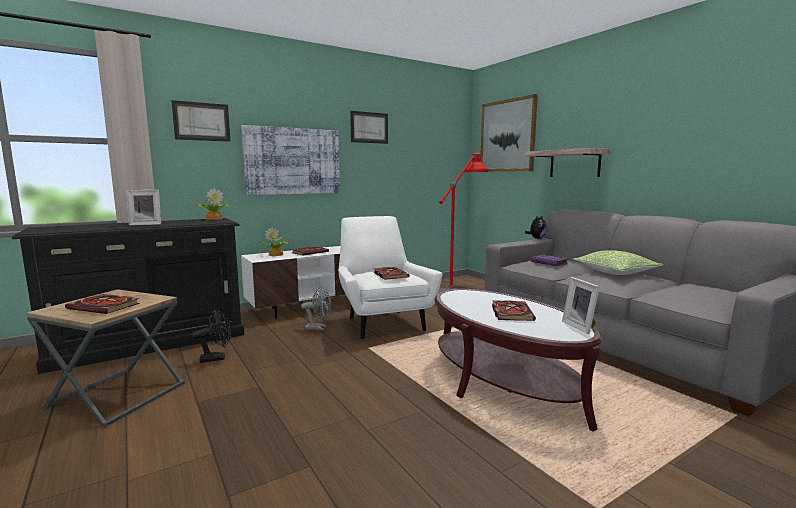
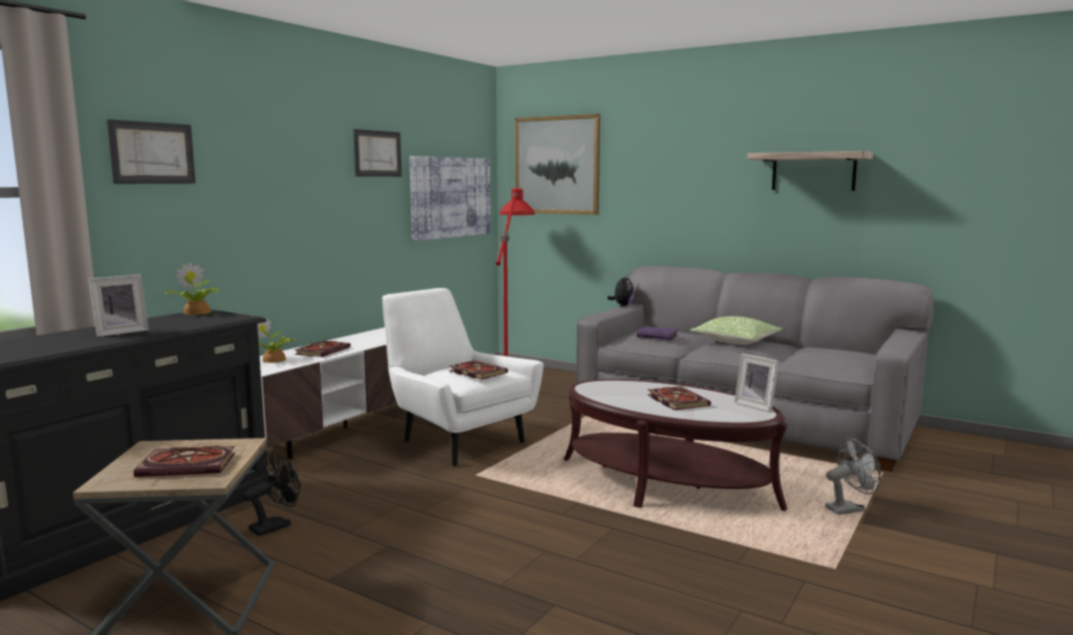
camera: 25 degrees left, 0 degrees up
(292, 161) = (280, 210): picture -> picture (449, 197)
(319, 328) = (376, 462): grey fan -> grey fan (849, 509)
(574, 164) = (656, 207): shelf -> shelf (813, 171)

